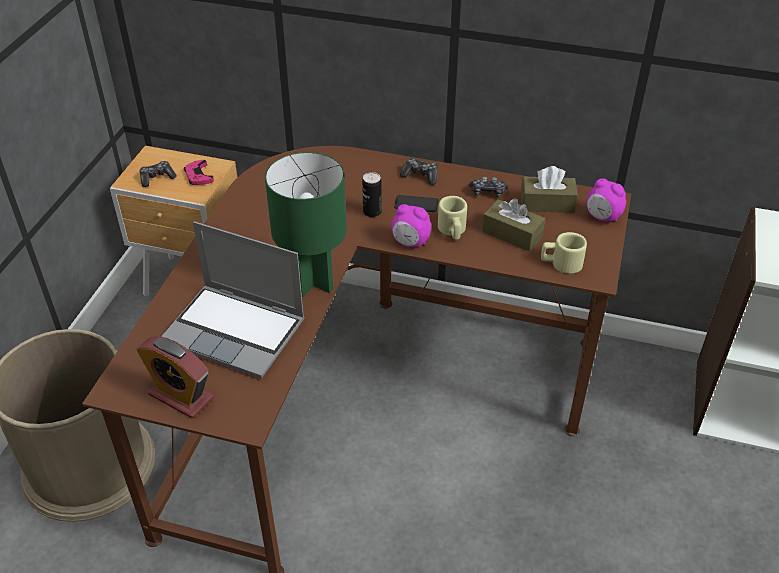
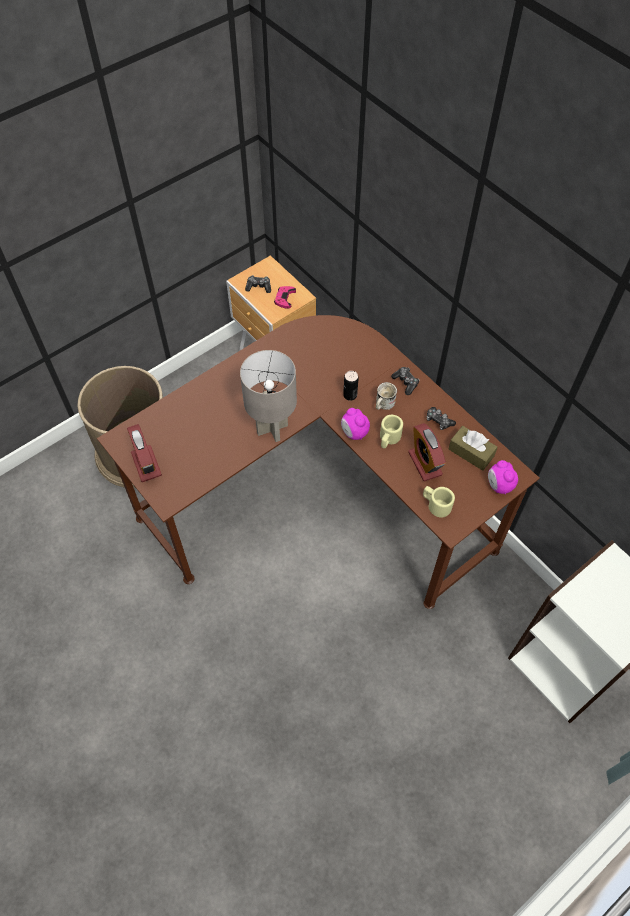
camera: 35 degrees right, 15 degrees up
(236, 331) = (204, 438): laptop -> none
(313, 283) = (272, 429): green table lamp -> grey table lamp
(416, 204) = (383, 404): phone -> white mug
(512, 234) = (425, 463): brown tissue box -> alarm clock

